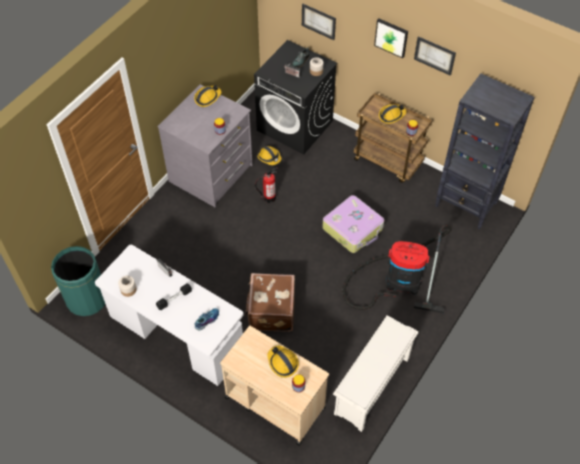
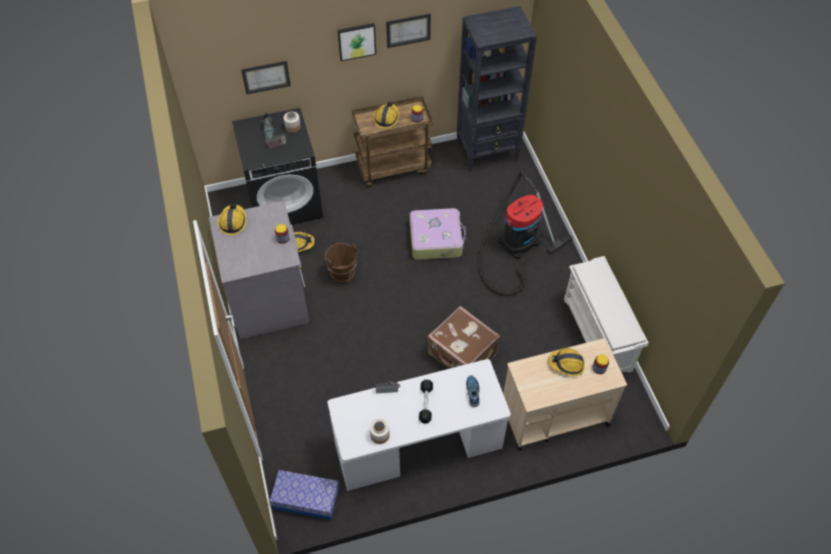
camera: 50 degrees left, 0 degrees up
(87, 299) = (306, 499): green trash can -> storage box
(269, 198) = (342, 274): fire extinguisher -> brown bucket

